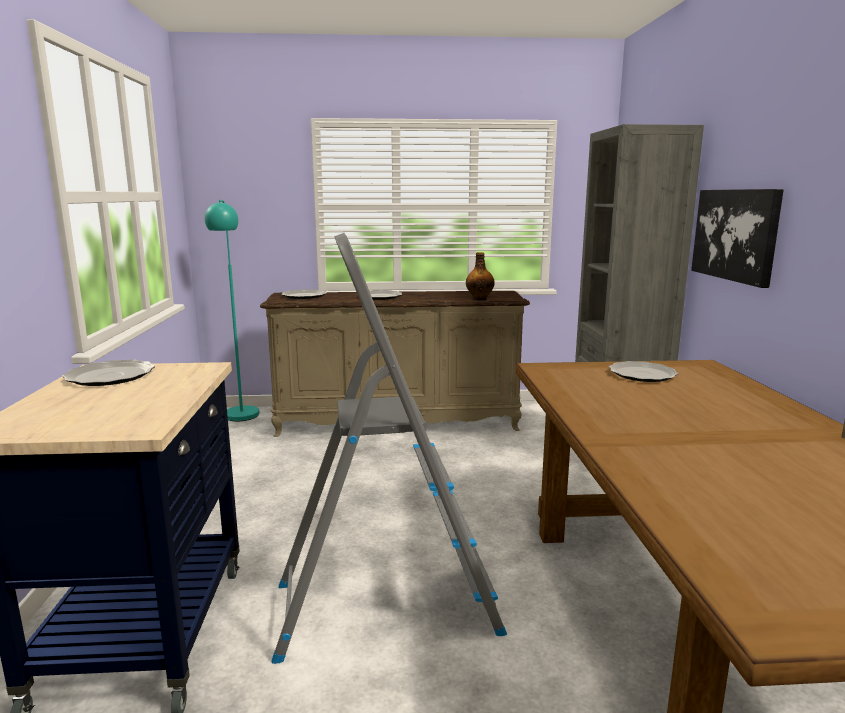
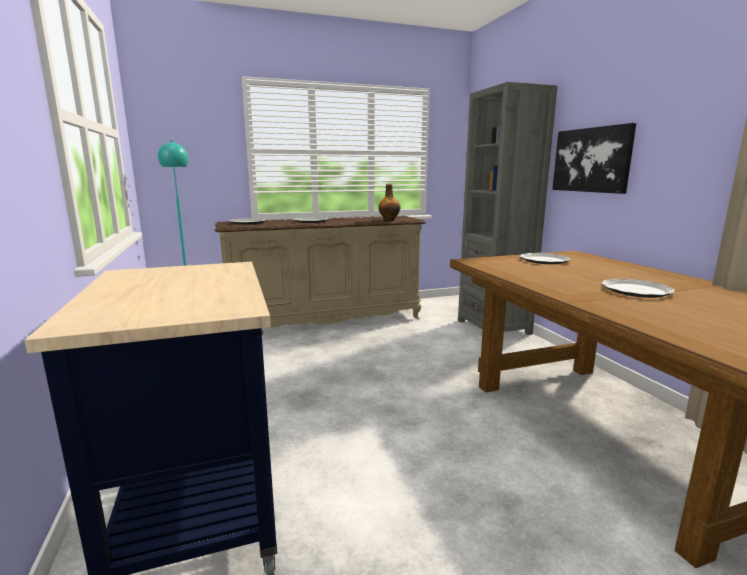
camera: 15 degrees left, 0 degrees up
(111, 376) = (148, 276): plate -> plate (636, 290)
(388, 608) = (401, 457): grey step ladder -> none

